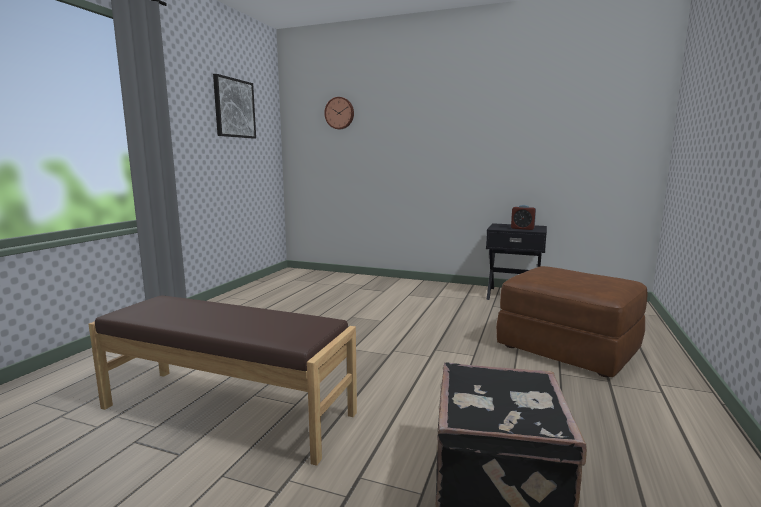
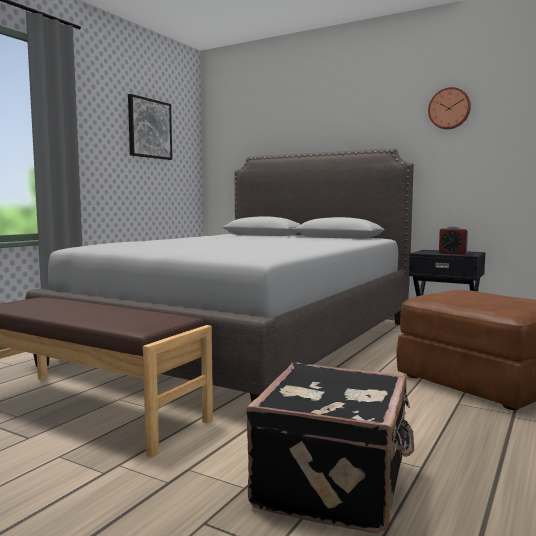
camera: 10 degrees right, 5 degrees down
(339, 113) = (260, 133): wall clock -> wall clock (449, 108)
(350, 315) = (249, 341): none -> grey bed

